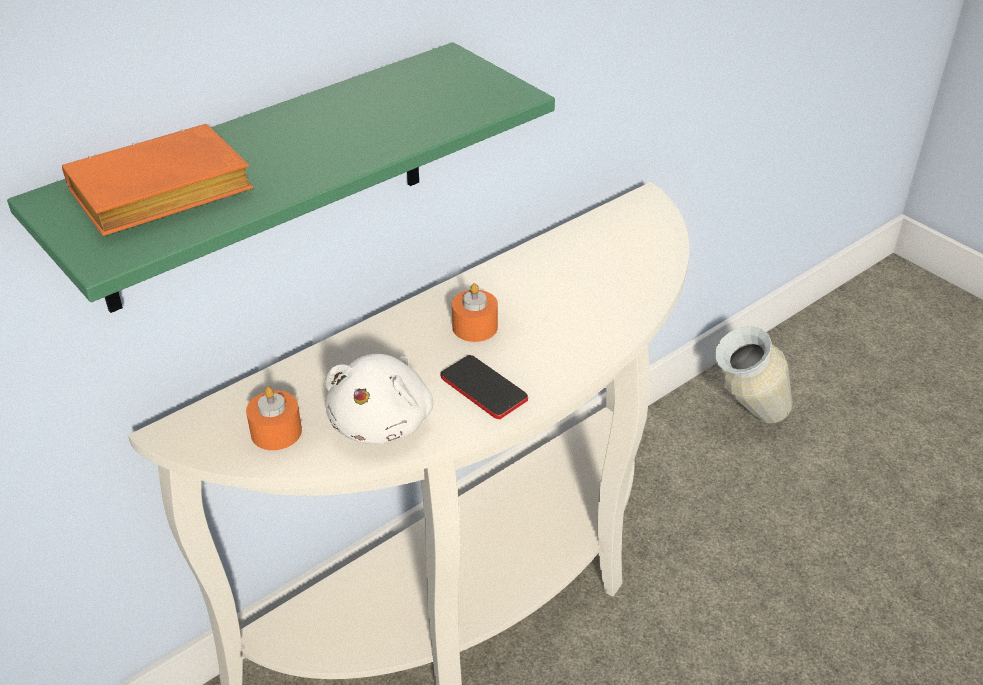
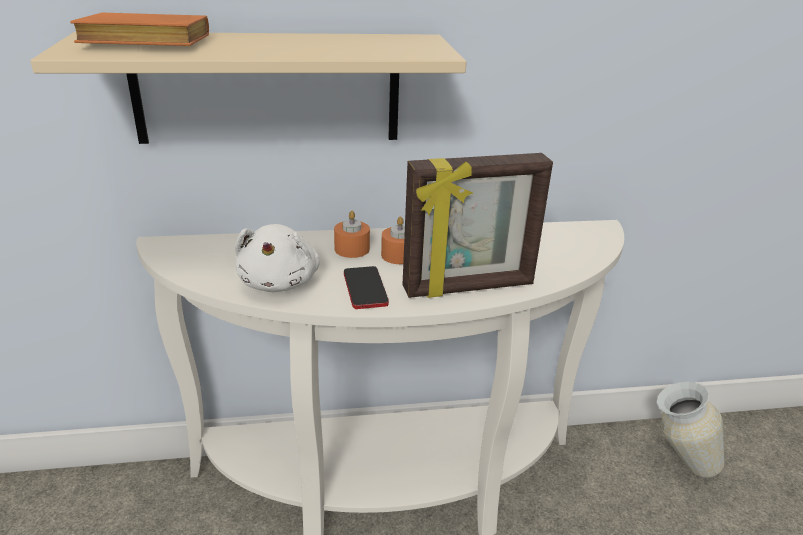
camera: 30 degrees right, 10 degrees down
(265, 178) = (268, 89): green shelf -> beige shelf
(276, 432) = (212, 264): orange candle -> orange candle (352, 249)
(383, 421) = (280, 282): white plush toy -> white plush toy turned 45 degrees counterclockwise
(585, 340) = (469, 288): none -> picture frame

